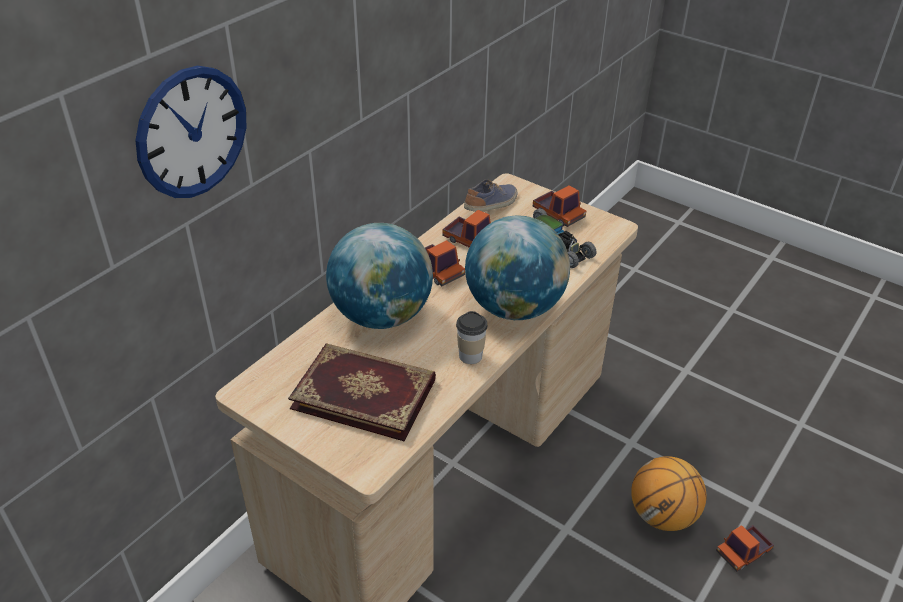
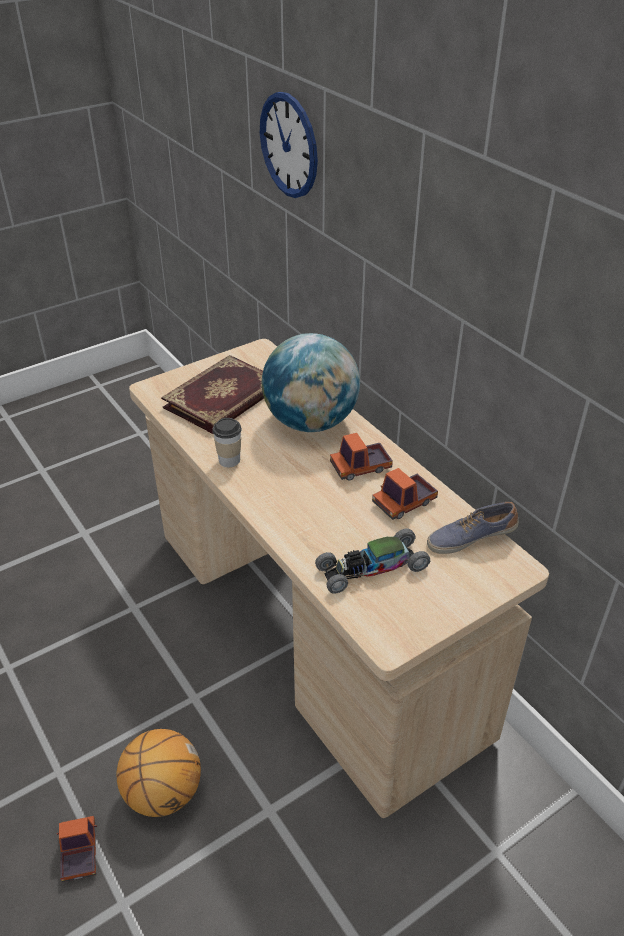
camera: 110 degrees right, 0 degrees up
(491, 206) = (470, 538): shoe -> shoe turned 105 degrees clockwise
(514, 307) = (278, 505): globe -> none
(558, 214) = (434, 594): toy truck -> none

